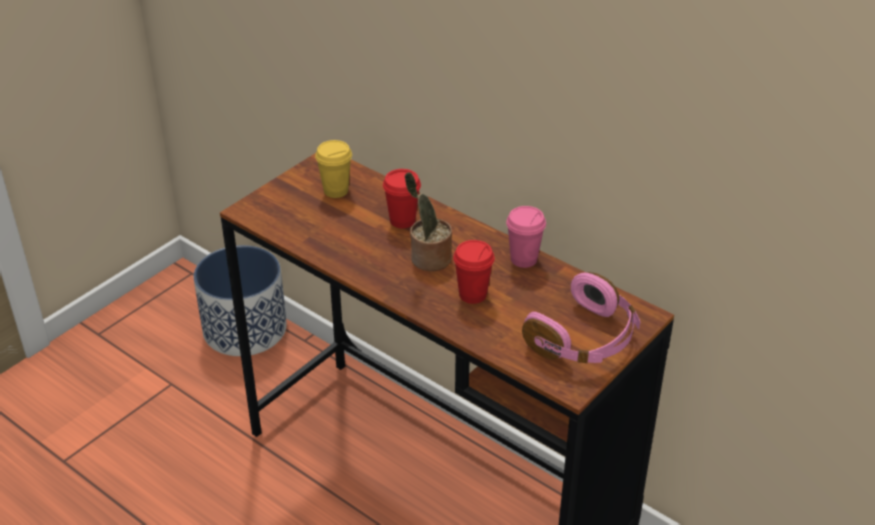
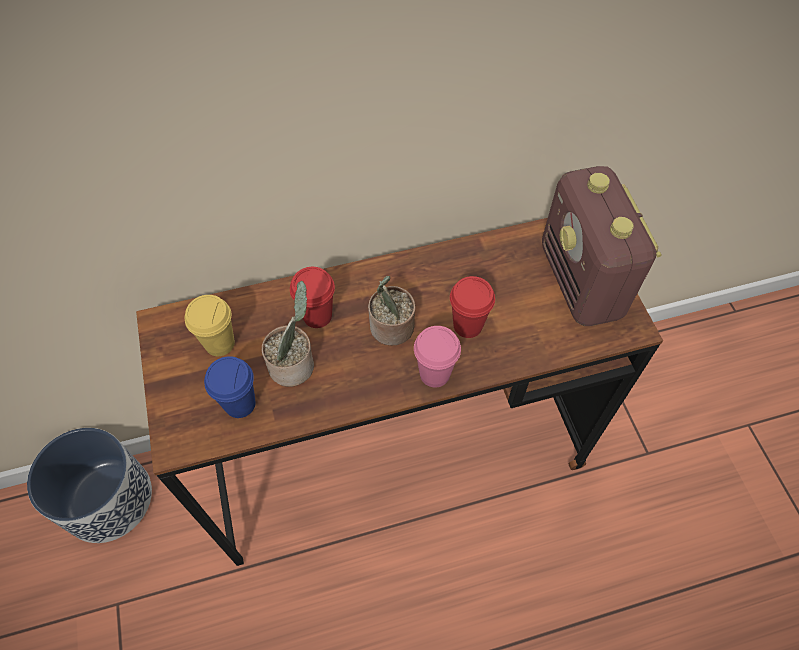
camera: 55 degrees left, 20 degrees up
(299, 221) = (240, 404): none -> blue cup
(352, 229) = (294, 364): none -> potted plant
(524, 259) = (449, 259): pink cup -> pink cup (434, 374)
(584, 339) = (581, 282): pink headphones -> radio

